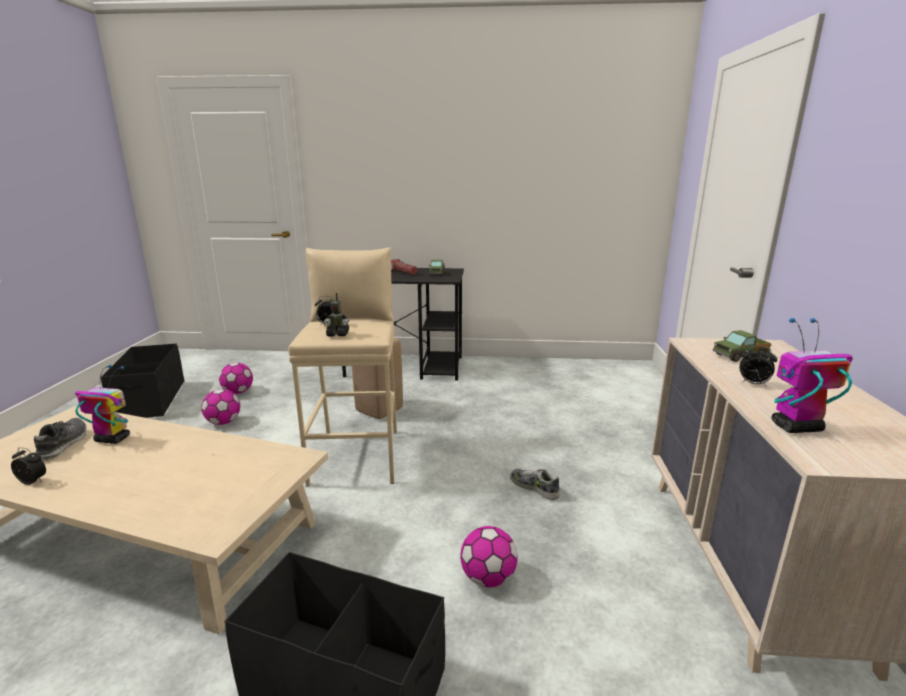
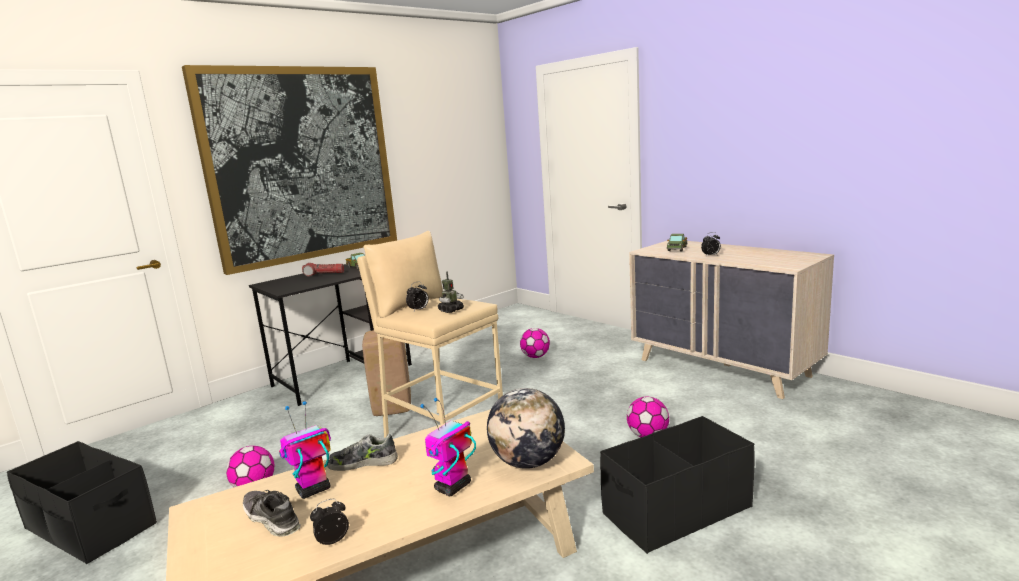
camera: 45 degrees left, 5 degrees down
(200, 515) = (528, 462): none -> globe
(238, 392) = (204, 465): football -> football (535, 356)
(414, 167) = (301, 165): none -> picture
(534, 487) = (588, 391): shoe -> shoe (363, 463)
(795, 427) = (760, 262): toy robot -> toy robot (452, 487)

